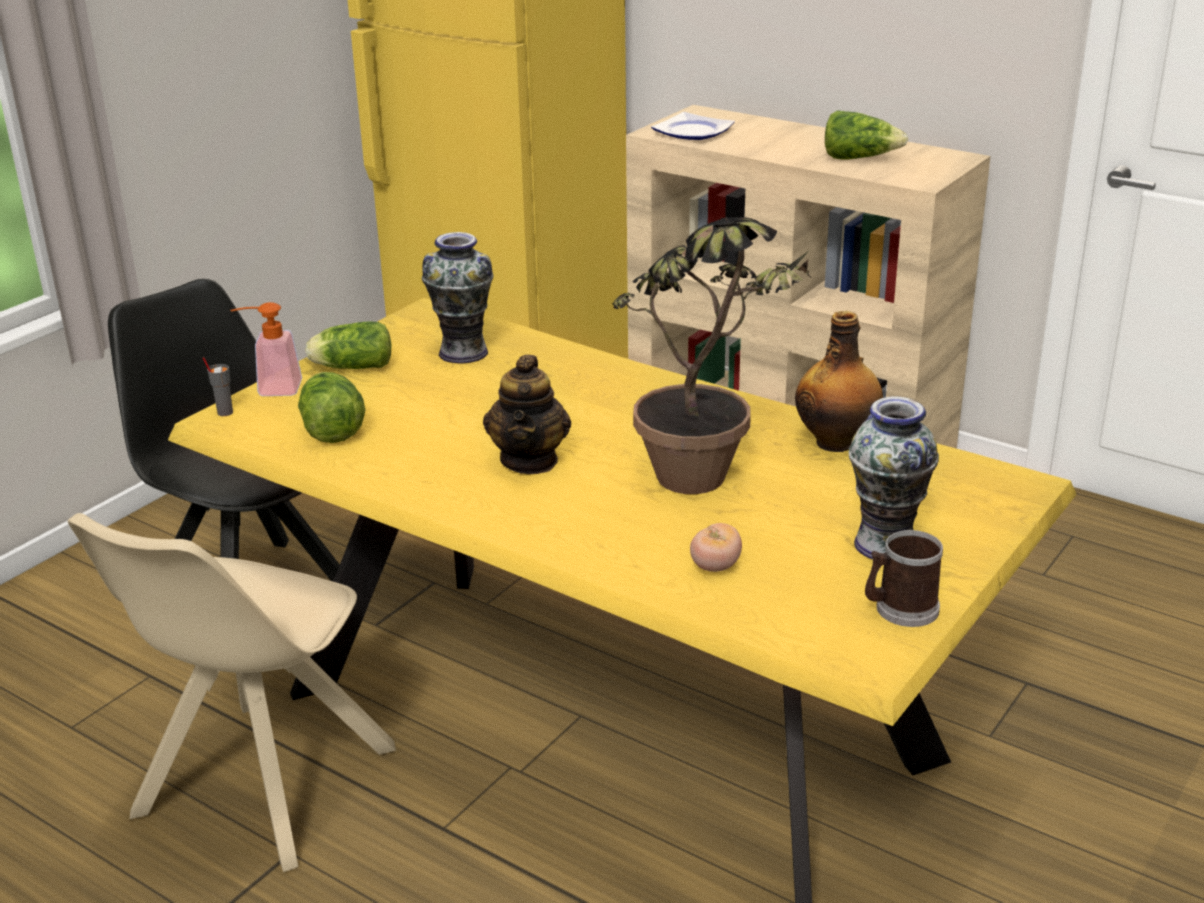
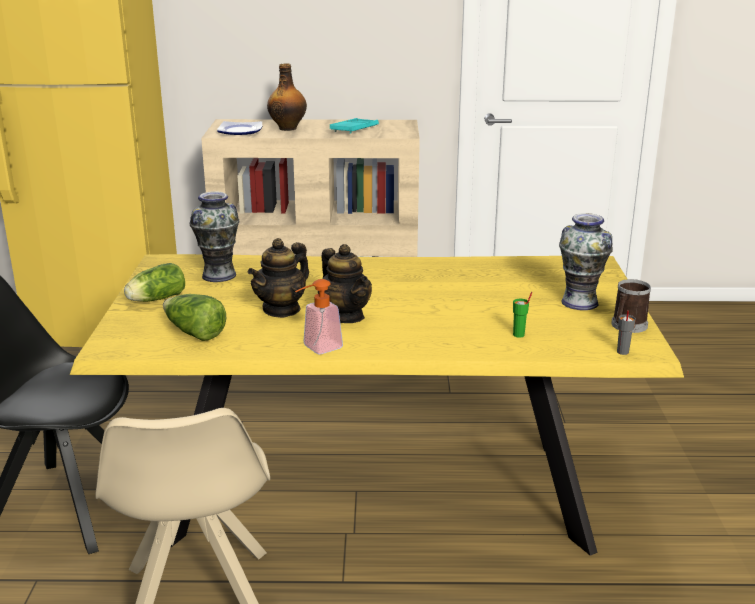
camera: 35 degrees left, 5 degrees down
(224, 412) = (103, 344): grey cup -> grey cup (622, 352)
(271, 389) = (117, 324): soap dispenser -> soap dispenser (317, 348)
(468, 425) = (281, 309): none -> teapot
(707, 488) = (460, 302): potted plant -> none
(715, 566) = (519, 335): tomato -> green cup
(837, 442) = (490, 266): bottle -> bottle (288, 128)
(859, 158) = (354, 129): lettuce -> turquoise tray

